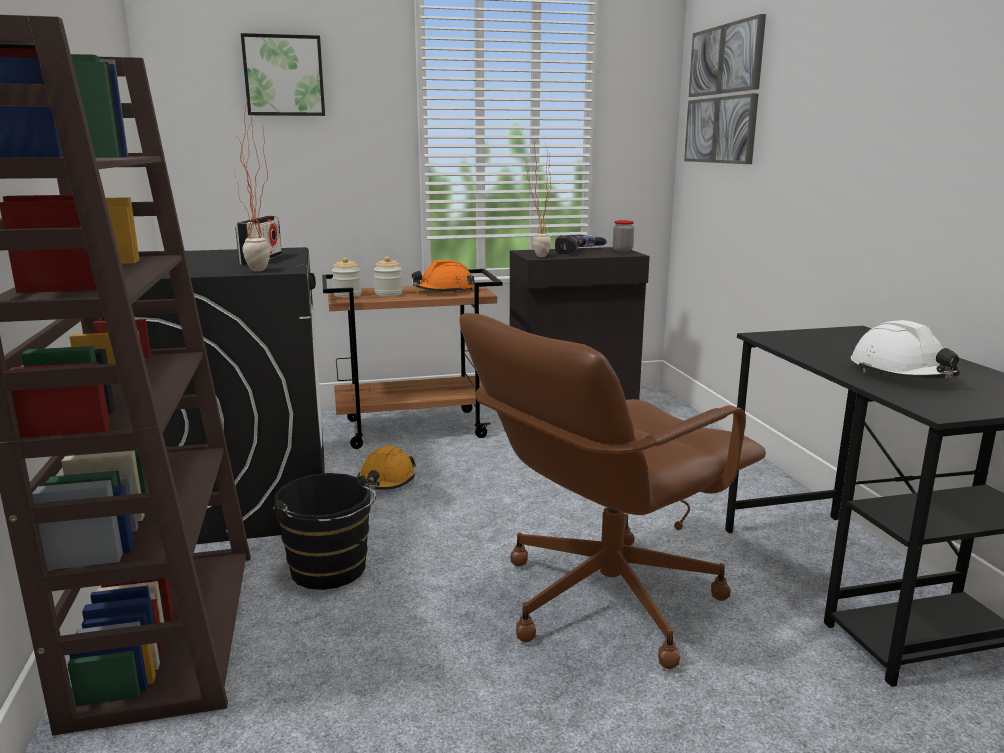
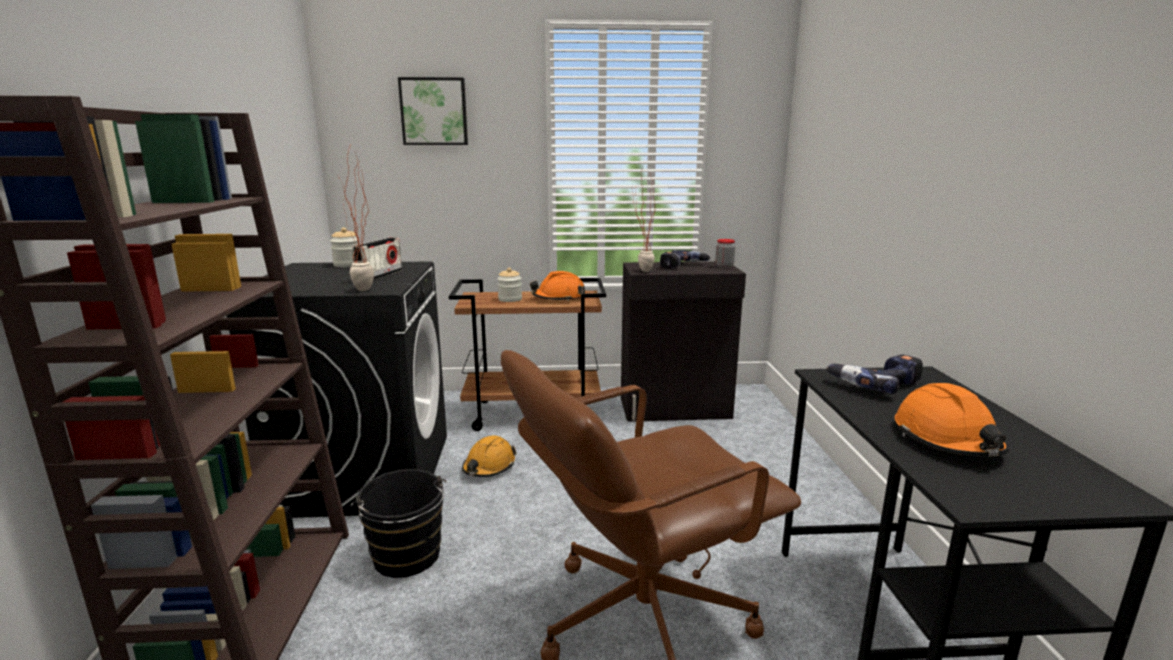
camera: 10 degrees right, 0 degrees up
(347, 295) = (475, 299): jar -> jar (347, 265)
(723, 95) = (823, 126): picture -> none
(818, 339) = (875, 383): none -> power drill
(901, 374) = (947, 440): white hard hat -> orange hard hat

